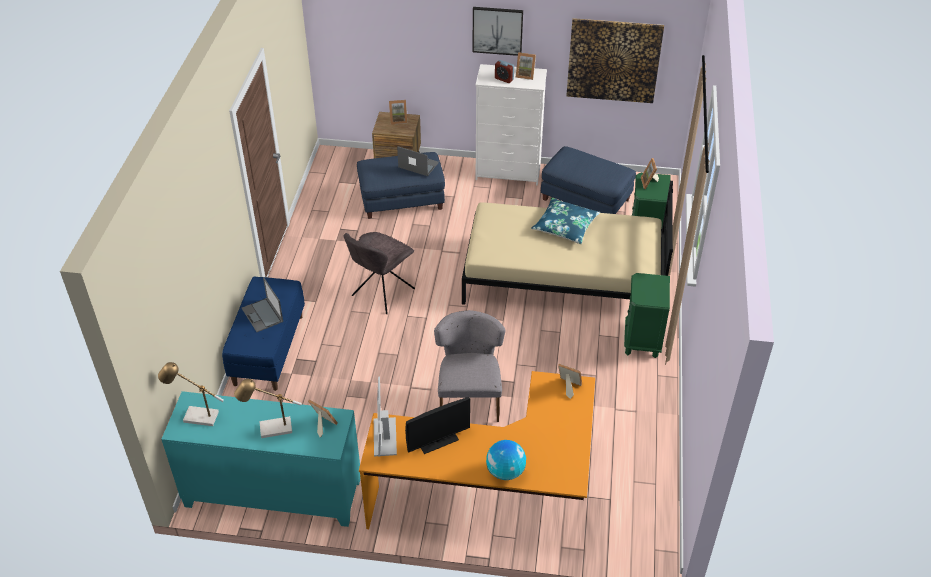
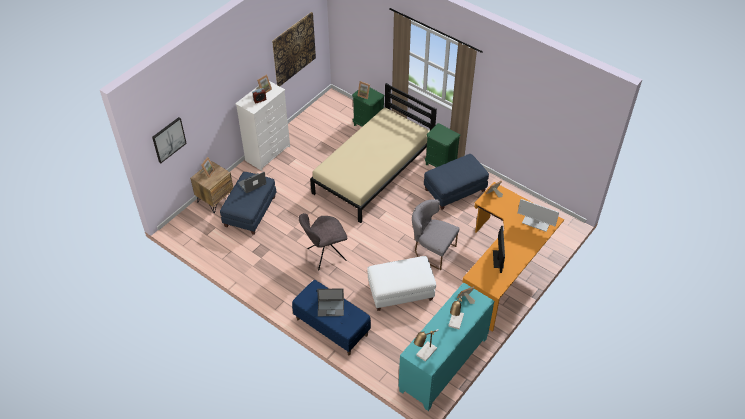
camera: 60 degrees left, 5 degrees up
(371, 393) = (400, 291): none -> white ottoman
(381, 293) = (325, 255): grey chair -> grey chair turned 90 degrees clockwise
(384, 436) = (482, 279): monitor -> monitor (535, 223)
(497, 30) = (239, 76): picture -> picture (168, 139)
(505, 471) = (533, 241): globe -> none
(565, 226) = (363, 145): blue pillow -> none
(586, 199) = (319, 133): blue ottoman -> blue ottoman (455, 190)

